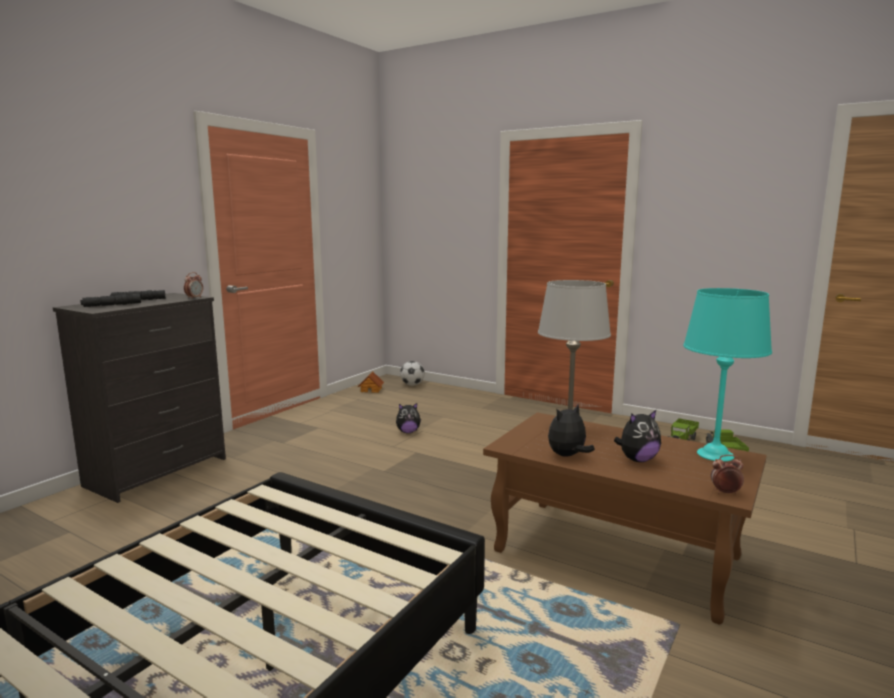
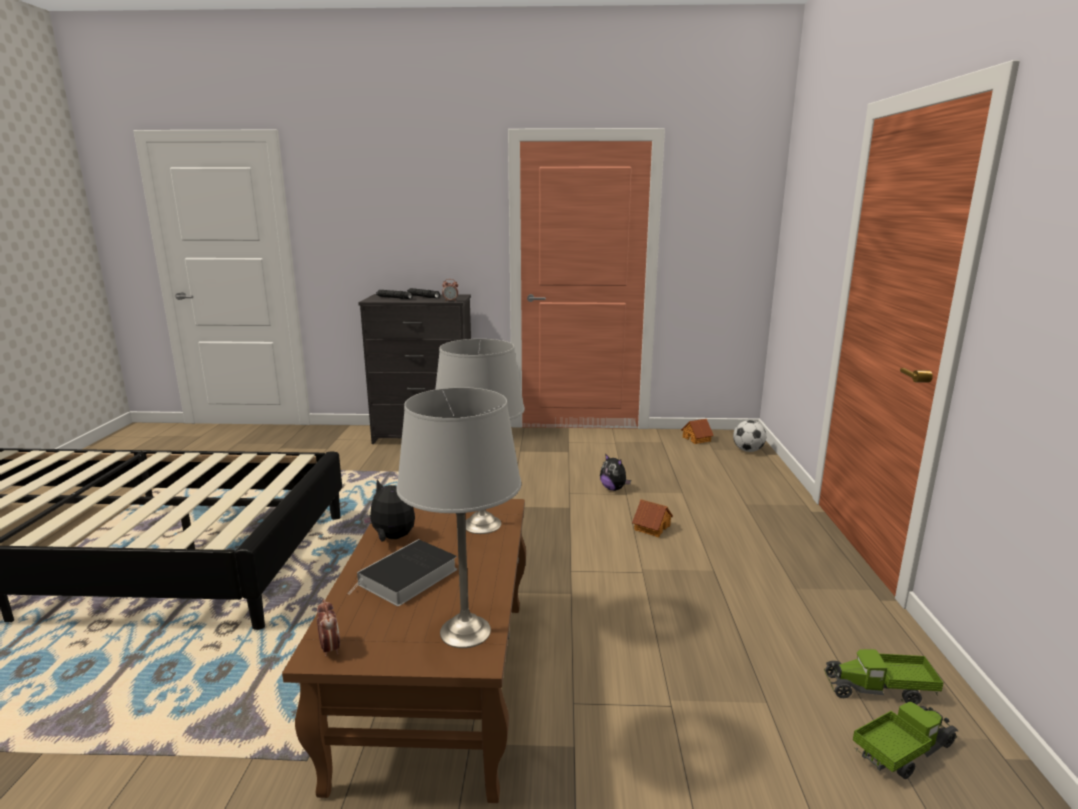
camera: 60 degrees right, 5 degrees up
(479, 438) = (651, 527): none -> toy house
(637, 459) = (407, 578): plush toy -> book
(715, 455) = (464, 632): turquoise table lamp -> grey table lamp

